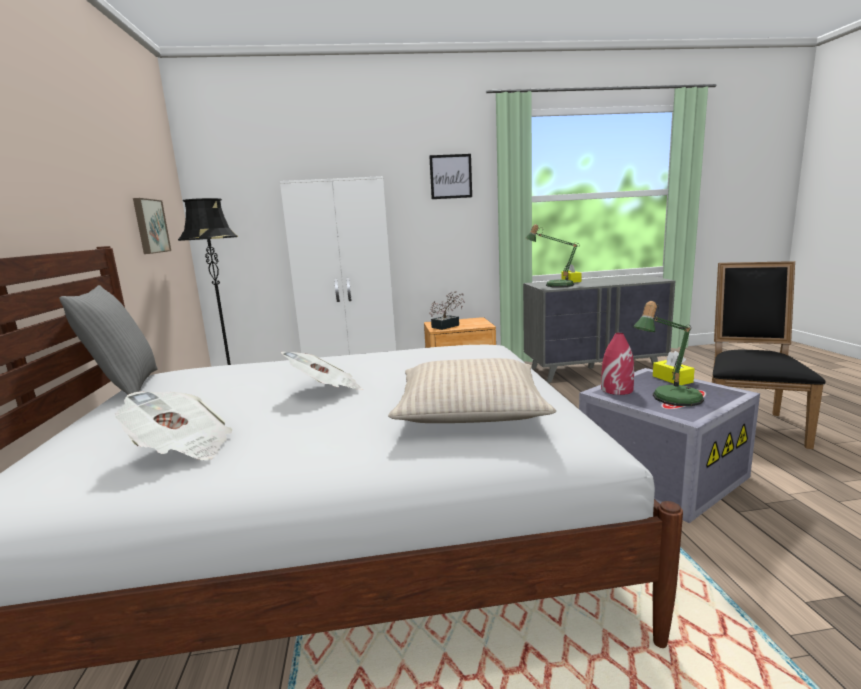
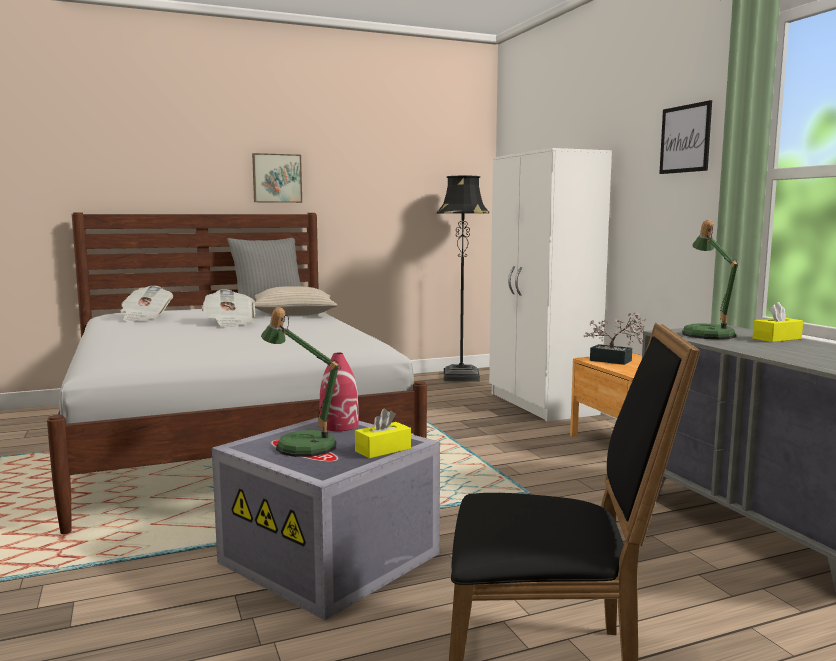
camera: 75 degrees right, 5 degrees down
(150, 226) = (411, 199): picture -> picture (277, 178)
(469, 409) = (167, 344): beige pillow -> beige pillow (294, 313)

